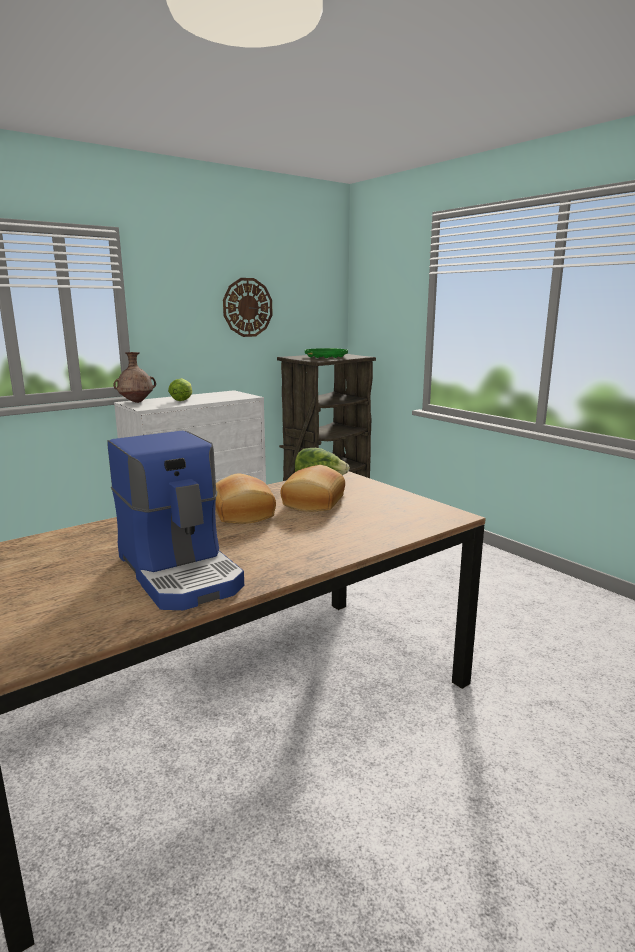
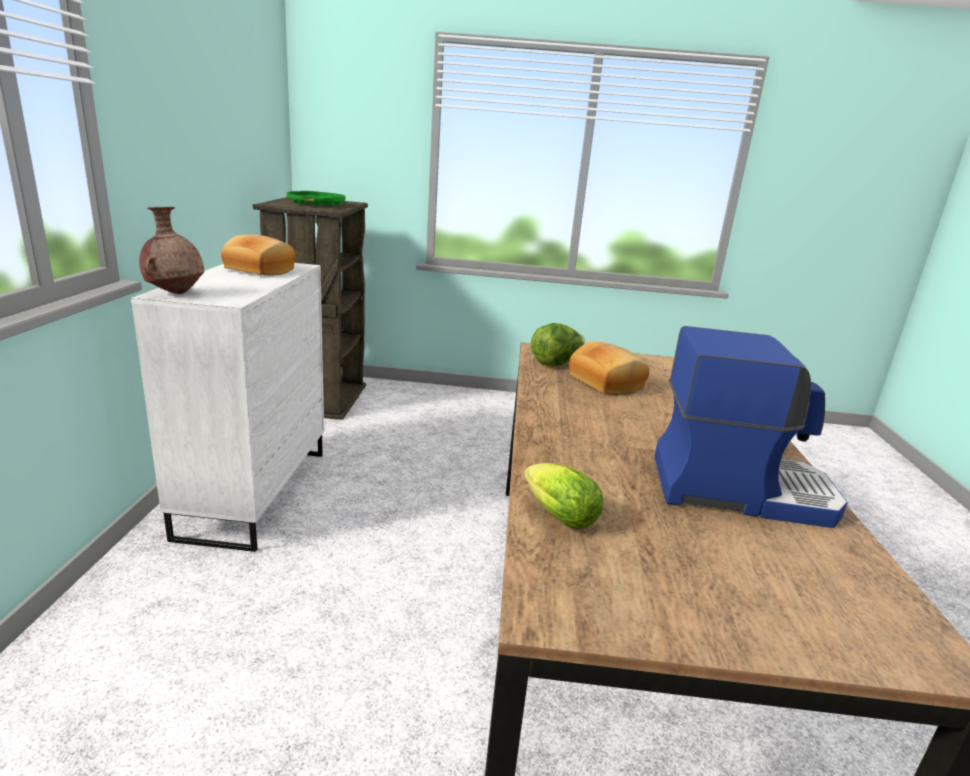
camera: 50 degrees left, 5 degrees up
(183, 400) = (233, 281): lettuce -> lettuce (555, 514)
(241, 513) = (596, 414): bread -> bread (258, 270)
(247, 307) = (218, 129): wall clock -> none

